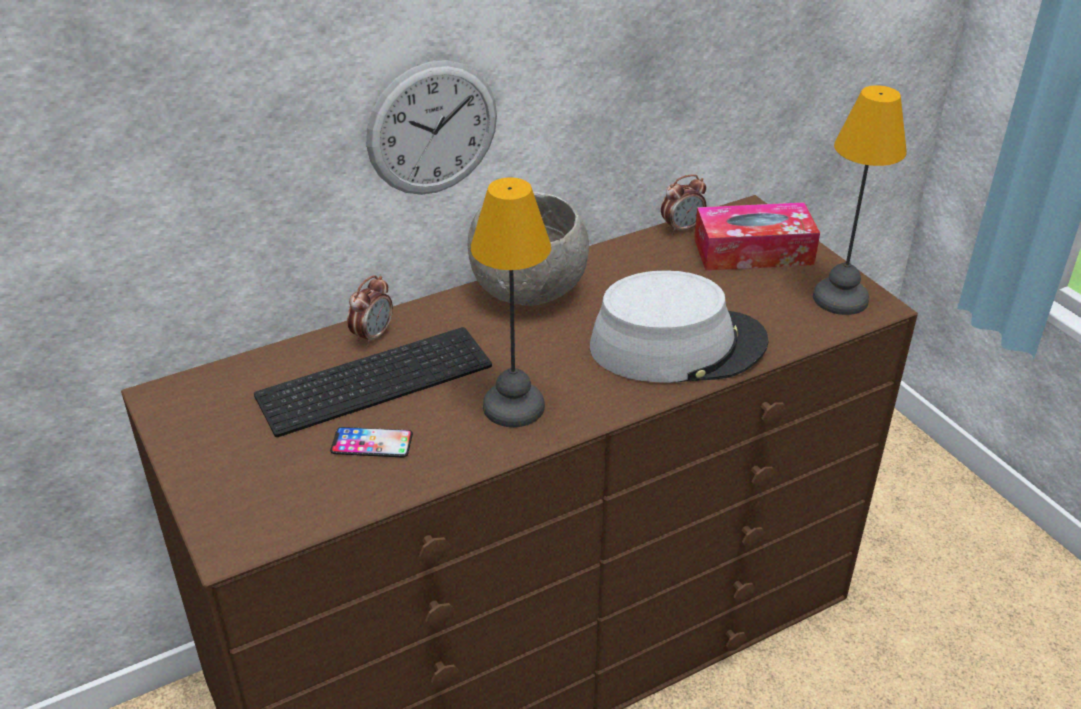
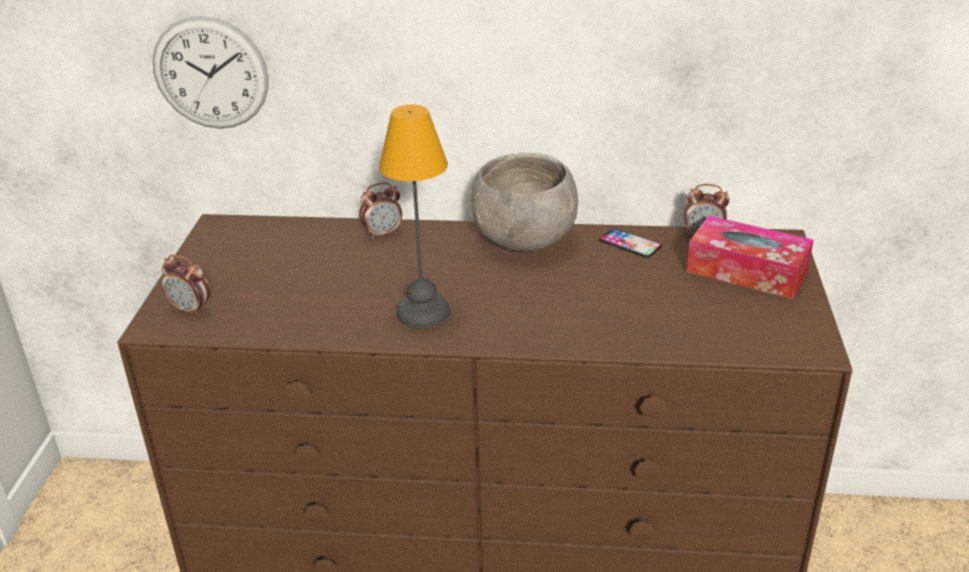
camera: 35 degrees right, 5 degrees down
(252, 509) = (191, 309): none -> alarm clock
(372, 443) = (304, 299): phone -> phone (630, 243)
(375, 378) = (354, 260): keyboard -> none
(432, 129) = (467, 78): wall clock -> wall clock (210, 73)
(677, 345) = (596, 316): grey hat -> none
(840, 297) = (786, 331): table lamp -> none

